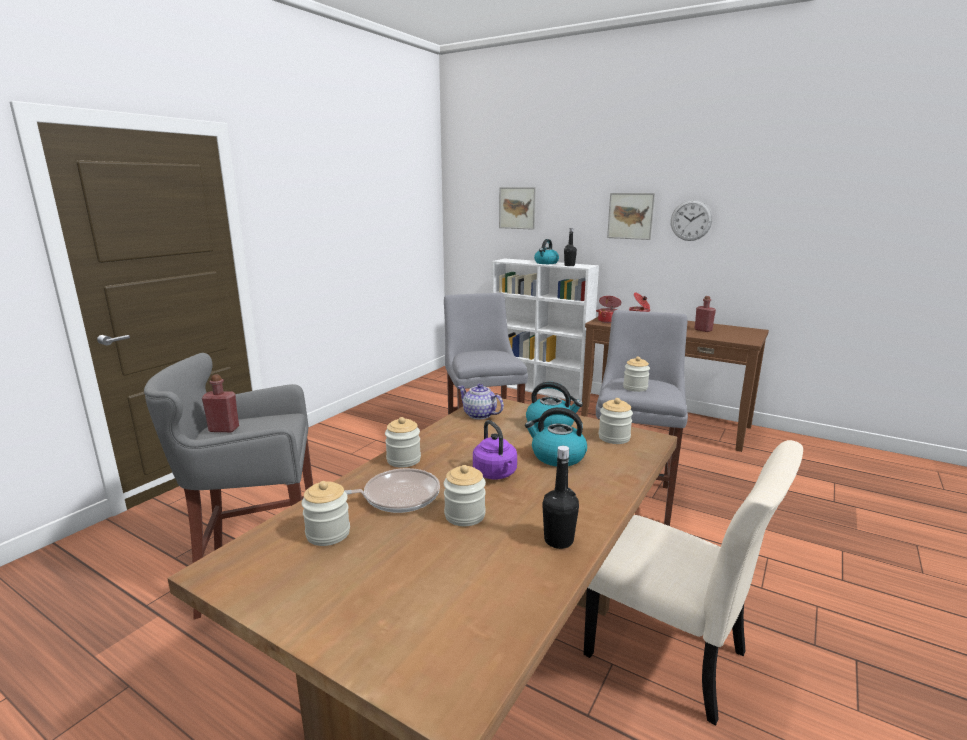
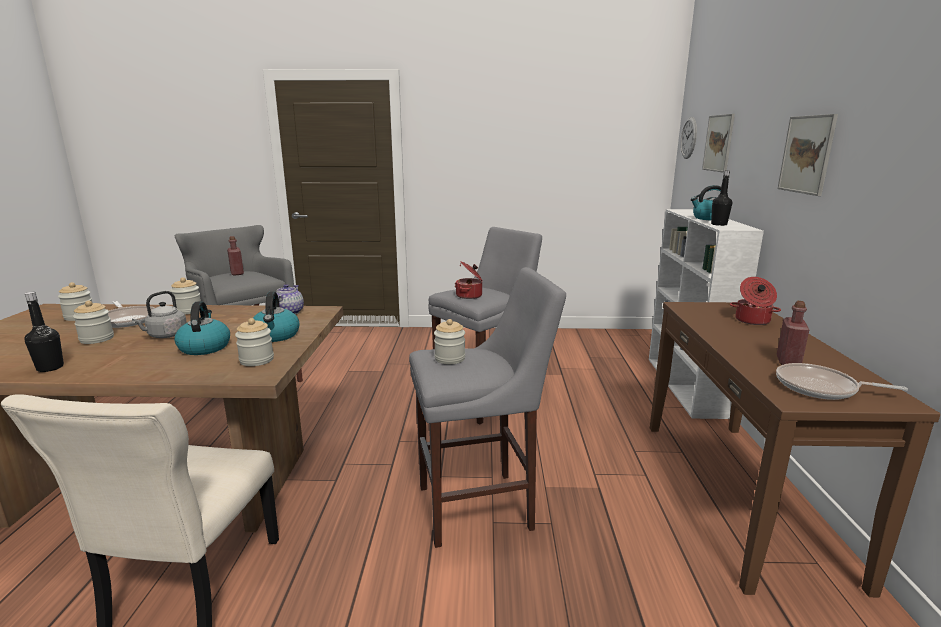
camera: 60 degrees right, 0 degrees up
(496, 474) = (166, 335): purple kettle -> grey kettle
(608, 321) = (701, 308): cooking pot -> cooking pot (470, 295)
(691, 220) = (873, 163): wall clock -> wall clock (688, 138)
(737, 334) = (820, 388): none -> frying pan

